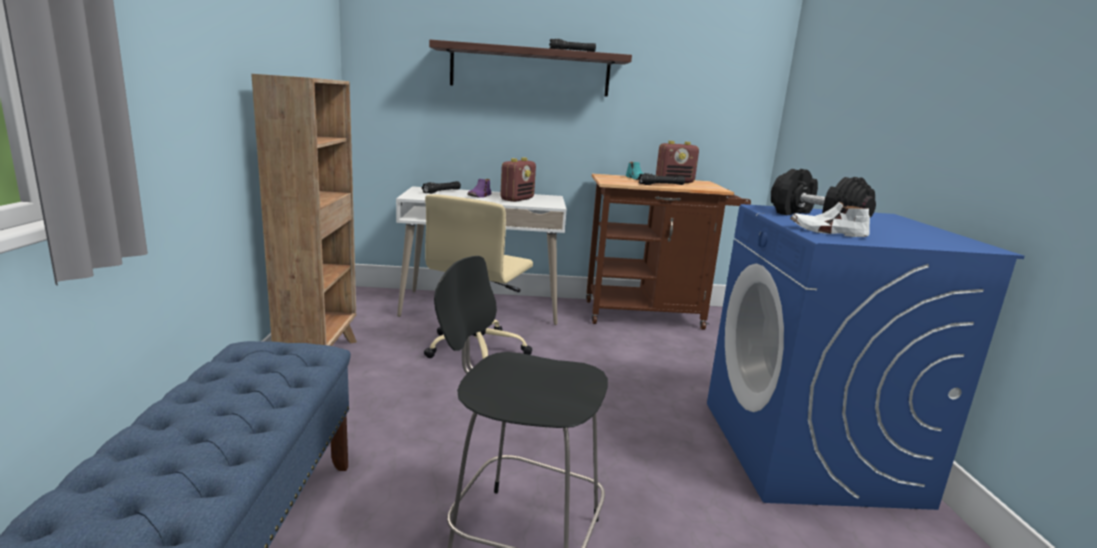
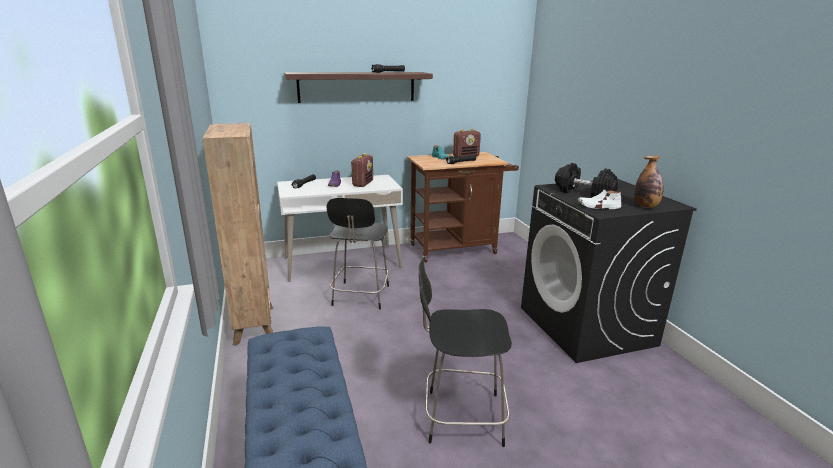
camera: 15 degrees left, 5 degrees up
(477, 348) = (360, 296): beige office chair -> black stool
(809, 451) = (587, 326): blue washing machine -> black washing machine
(919, 242) = (645, 206): none -> bottle

